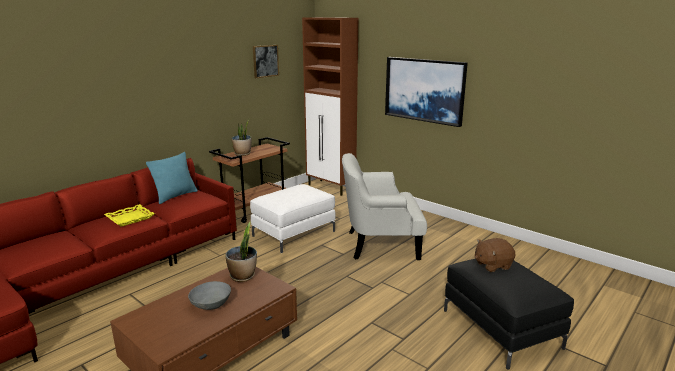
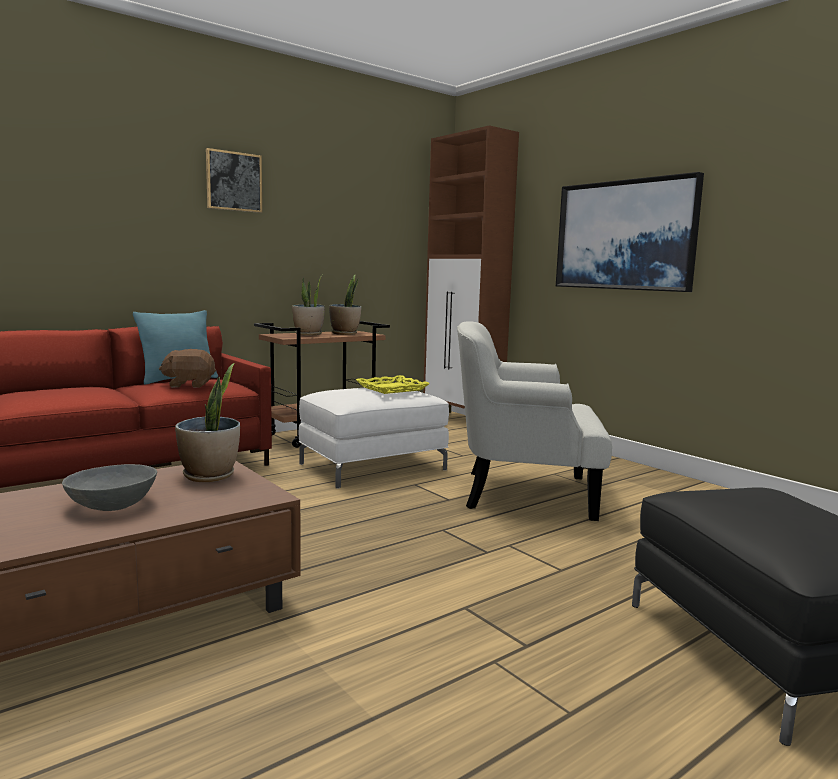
camera: 10 degrees right, 10 degrees down
(130, 218) = (78, 391): yellow tray -> yellow tray (392, 389)
(263, 150) = (345, 333): none -> potted plant
(265, 61) = (365, 198): picture -> picture (234, 181)
(492, 265) = (746, 497): brown plush toy -> brown plush toy (189, 385)

